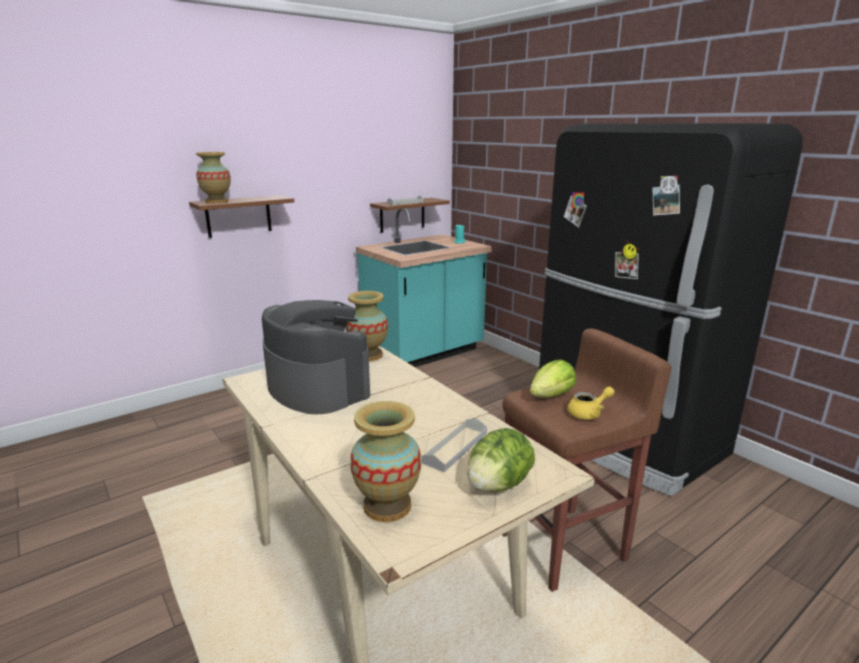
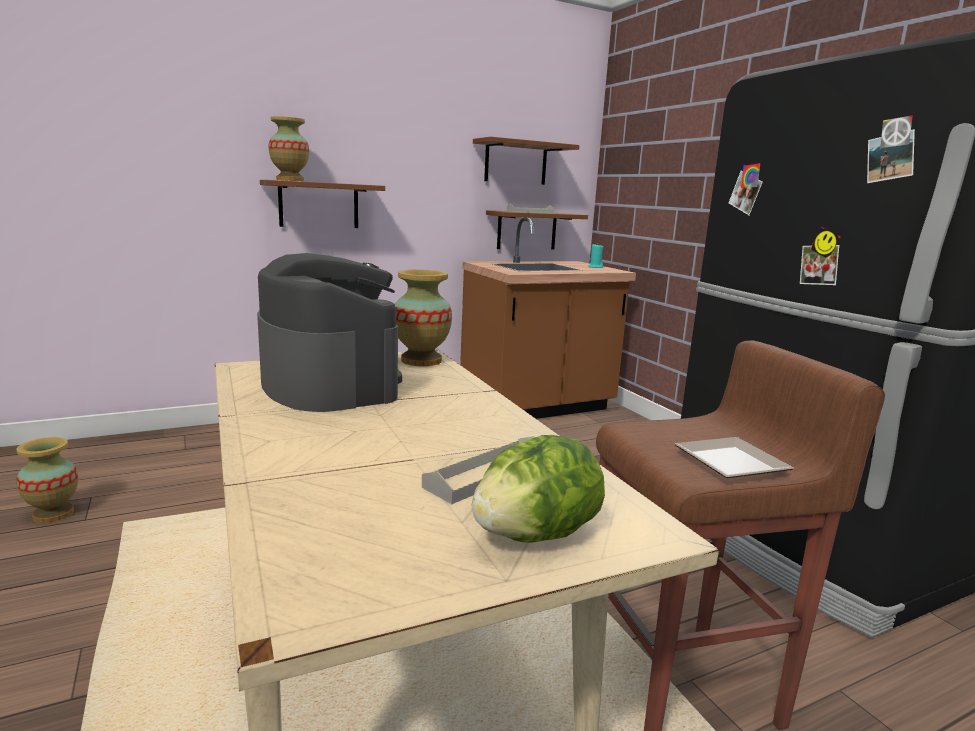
camera: 10 degrees right, 5 degrees down
(387, 506) = (327, 538): vase -> vase (53, 514)
(389, 163) = (516, 163): none -> brown shelf
(424, 353) = (537, 407): turquoise counter -> brown counter
(551, 396) = (675, 433): lettuce -> none
(588, 413) = (731, 461): yellow teapot -> plate

